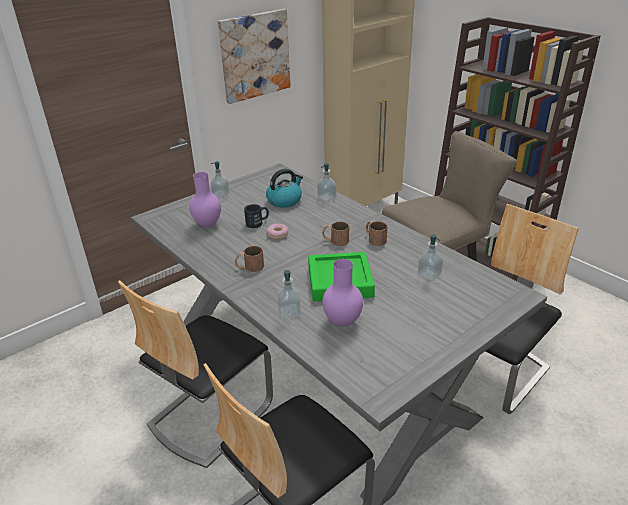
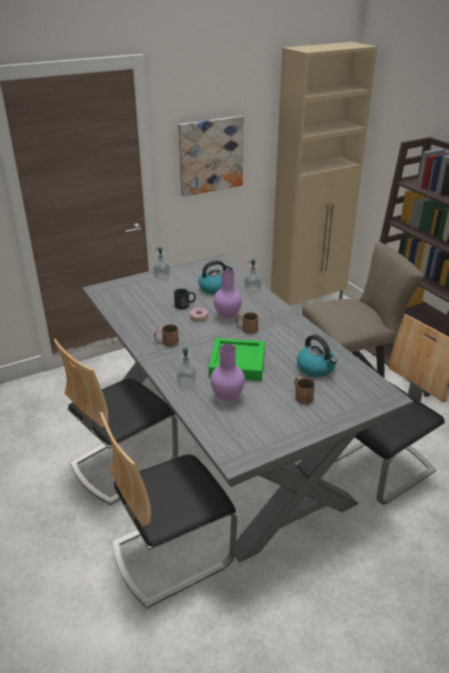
camera: 10 degrees right, 0 degrees up
(207, 224) = (142, 301): purple vase -> purple vase (226, 316)
(374, 239) = (280, 331): brown mug -> brown mug (301, 395)
(429, 275) = (316, 368): soap dispenser -> kettle

